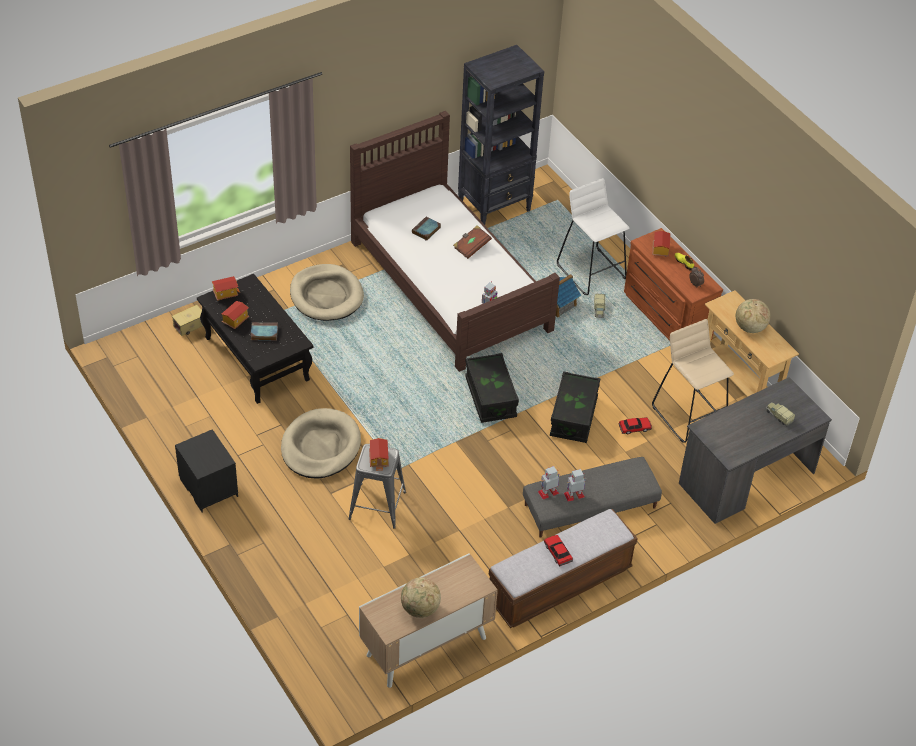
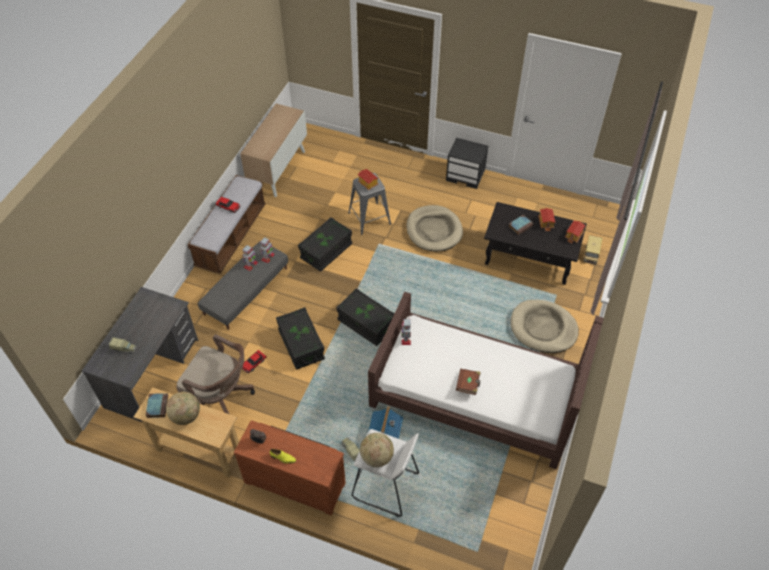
camera: 145 degrees right, 5 degrees up
(420, 609) = (272, 124): globe -> globe (376, 457)
(426, 230) = (514, 377): book -> book (157, 406)
(463, 497) = (326, 251): none -> black storage box
(495, 207) = (517, 501): black bookcase -> none
(660, 250) = (312, 458): toy house -> none
(689, 415) = (221, 399): beige stool -> brown office chair

